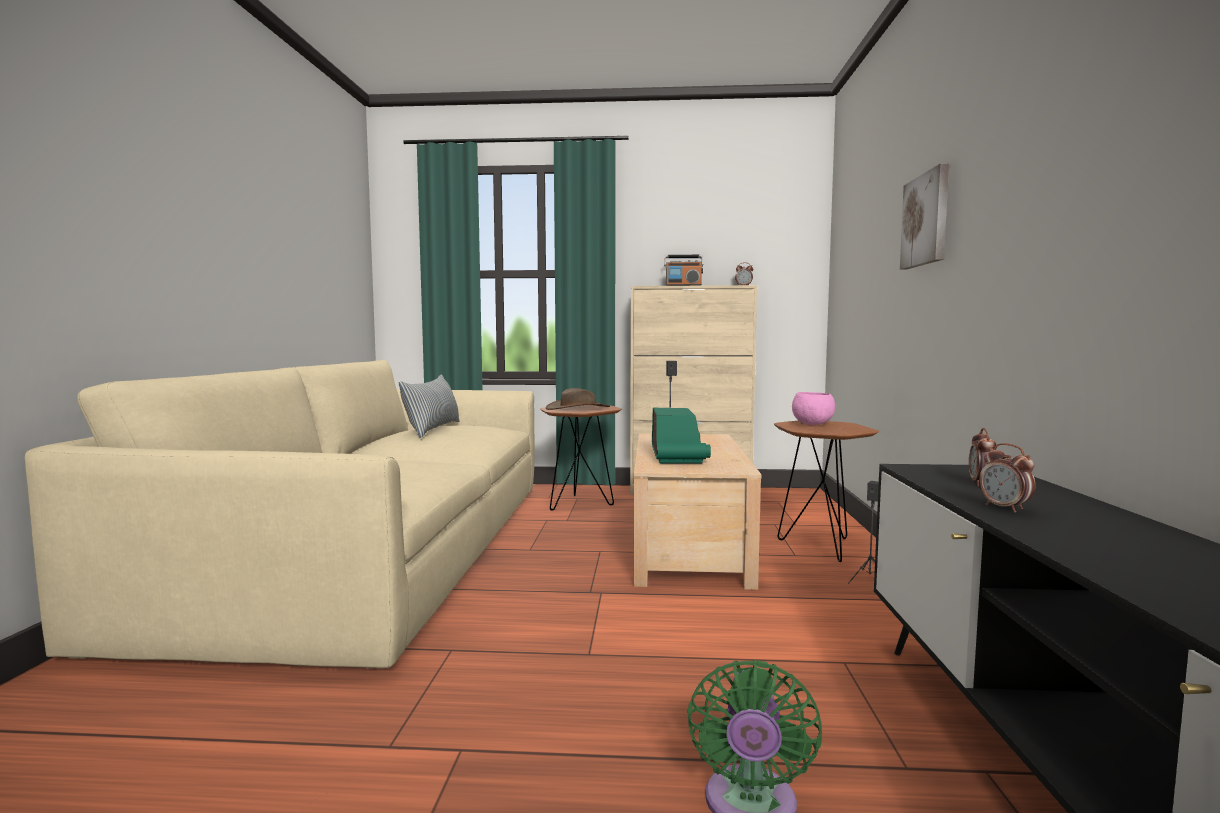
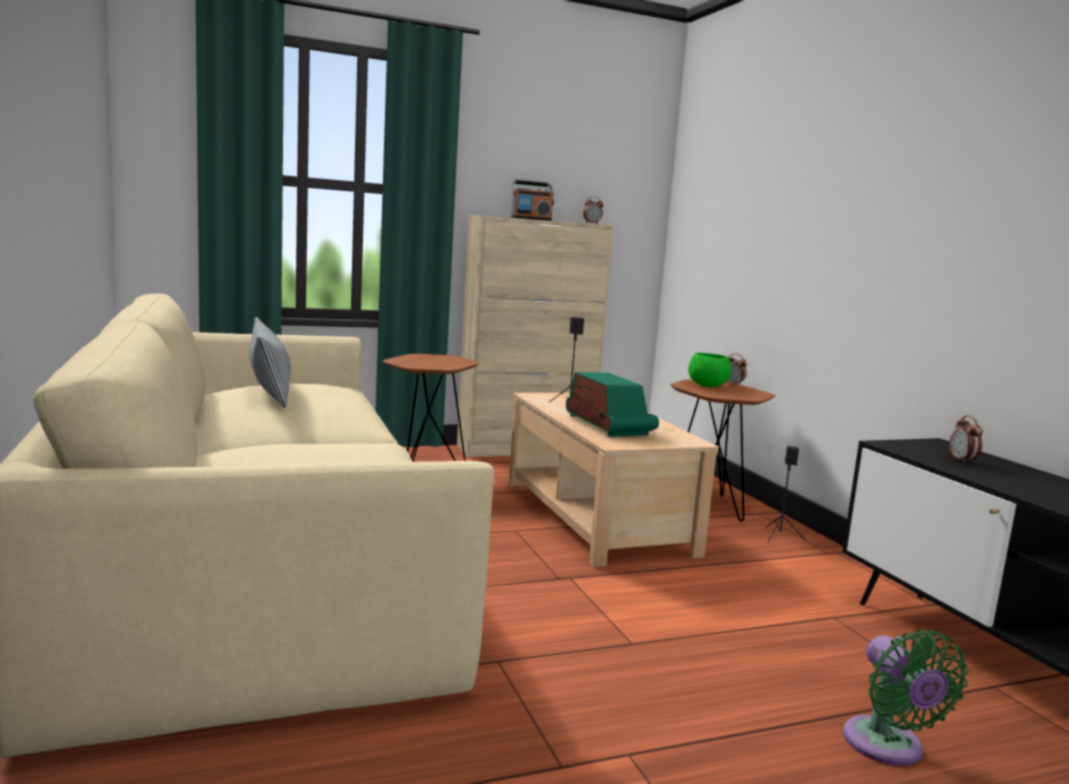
camera: 25 degrees left, 5 degrees up
(578, 408) = (429, 361): brown hat -> none
(812, 424) = (707, 386): pink bowl -> green bowl
(926, 220) = (842, 199): picture -> none
(1005, 508) = (1017, 486): alarm clock -> alarm clock (733, 384)

